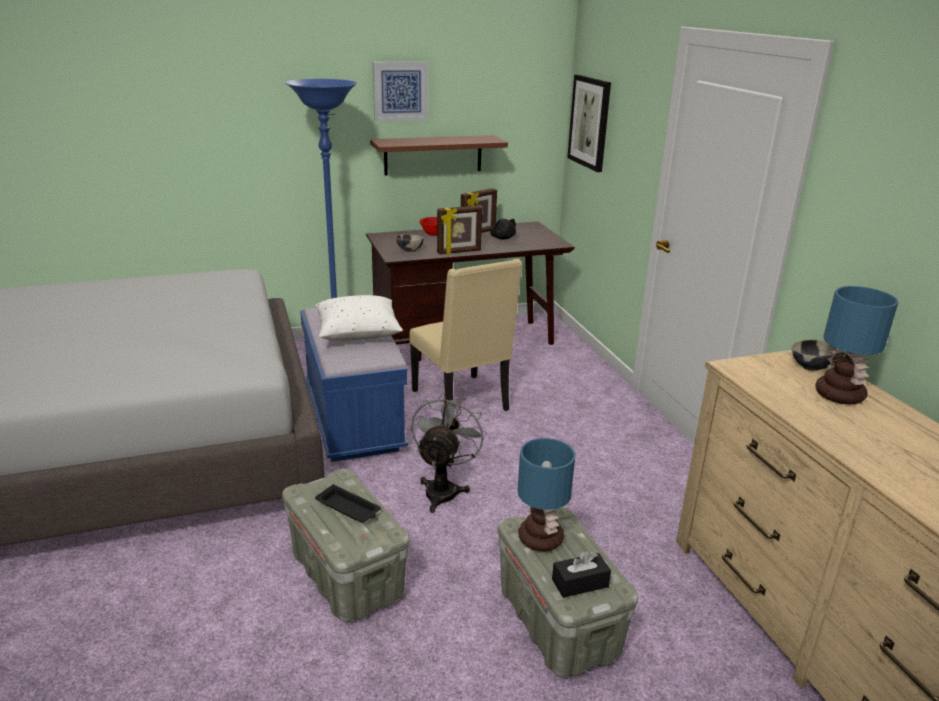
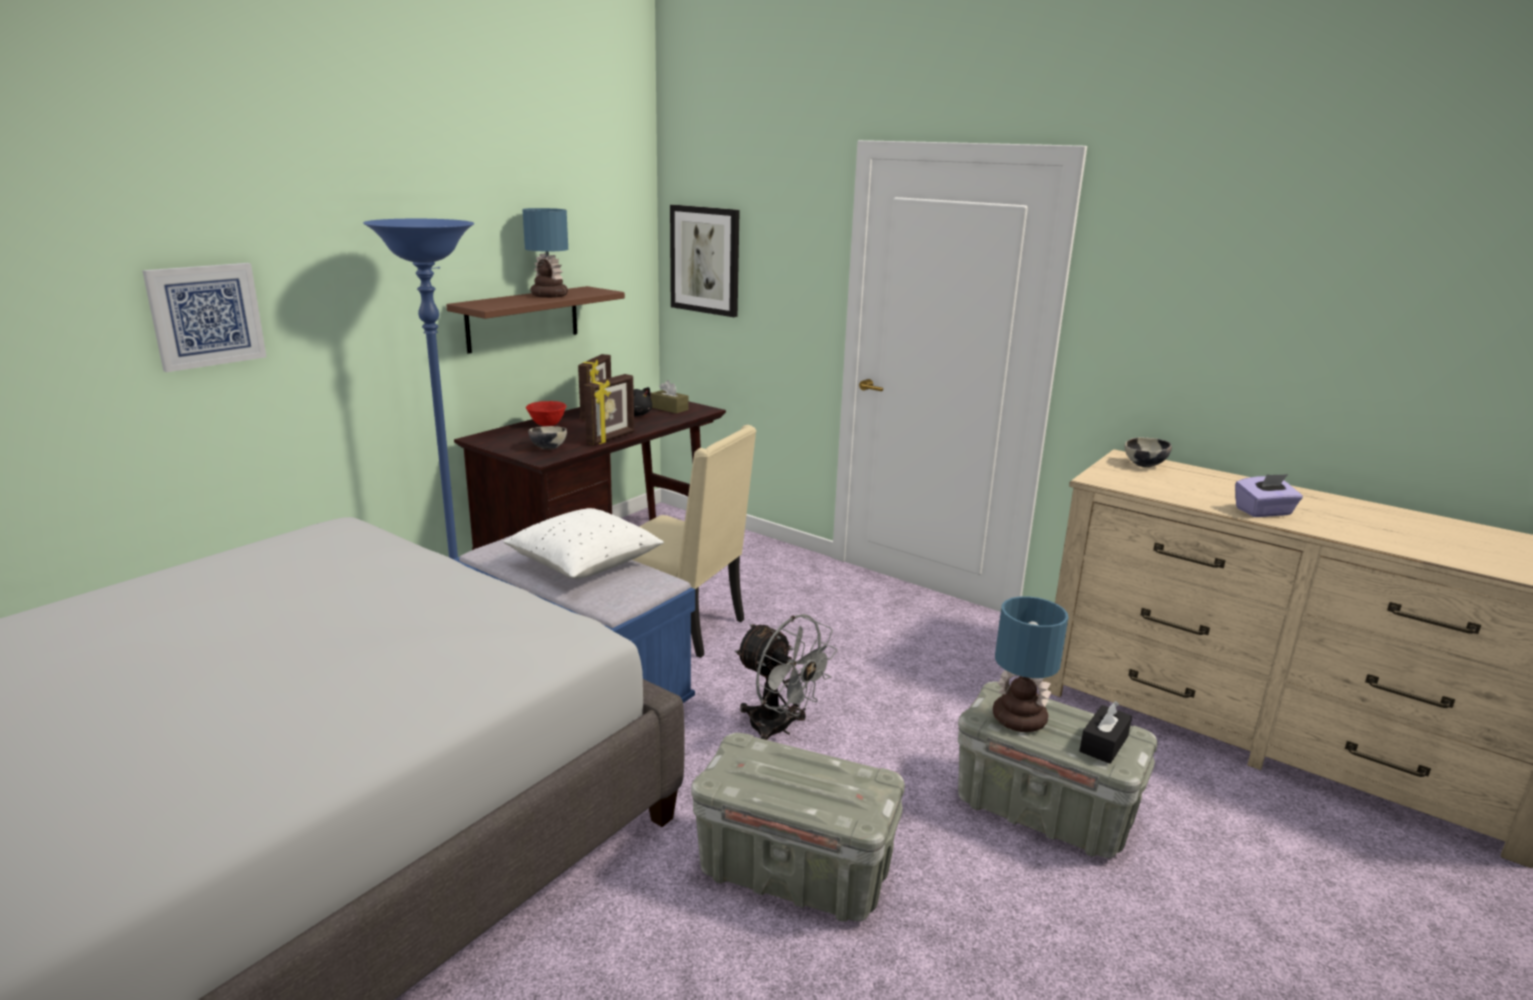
camera: 35 degrees left, 5 degrees down
(349, 508) = (802, 773): black tray -> none
(400, 91) = (479, 234): picture -> picture (206, 315)
(443, 489) = (779, 729): grey fan -> grey fan turned 150 degrees clockwise
(534, 238) = (669, 408): none -> brown tissue box
(837, 394) = (1196, 480): table lamp -> table lamp (548, 295)
(848, 440) = (1263, 512): none -> purple tissue box

